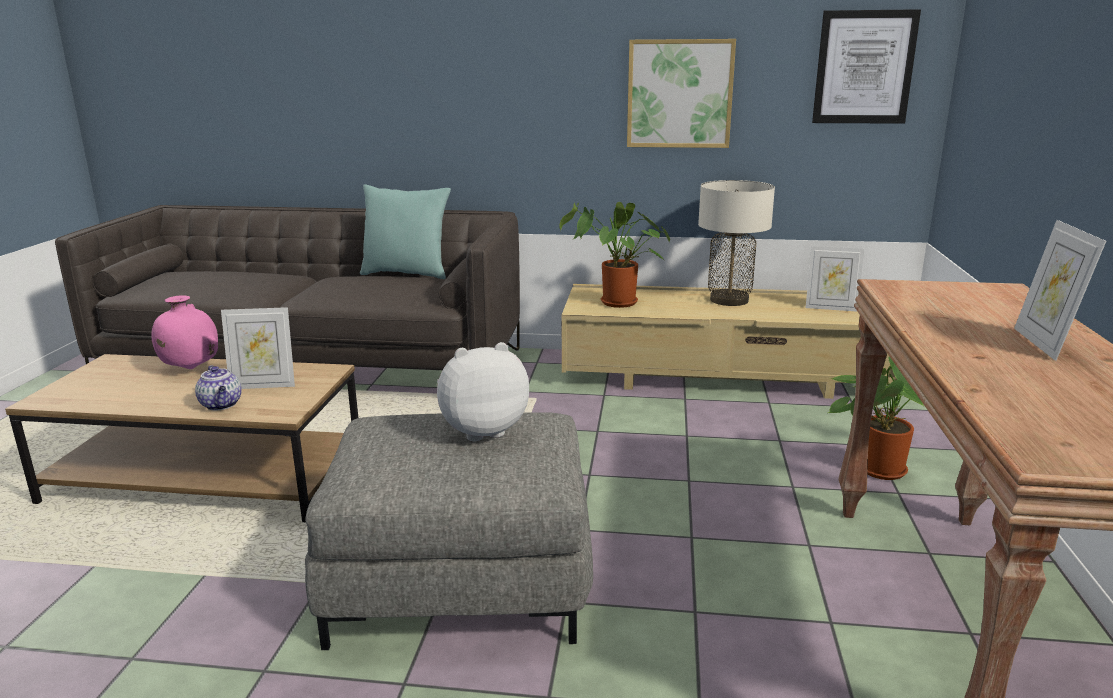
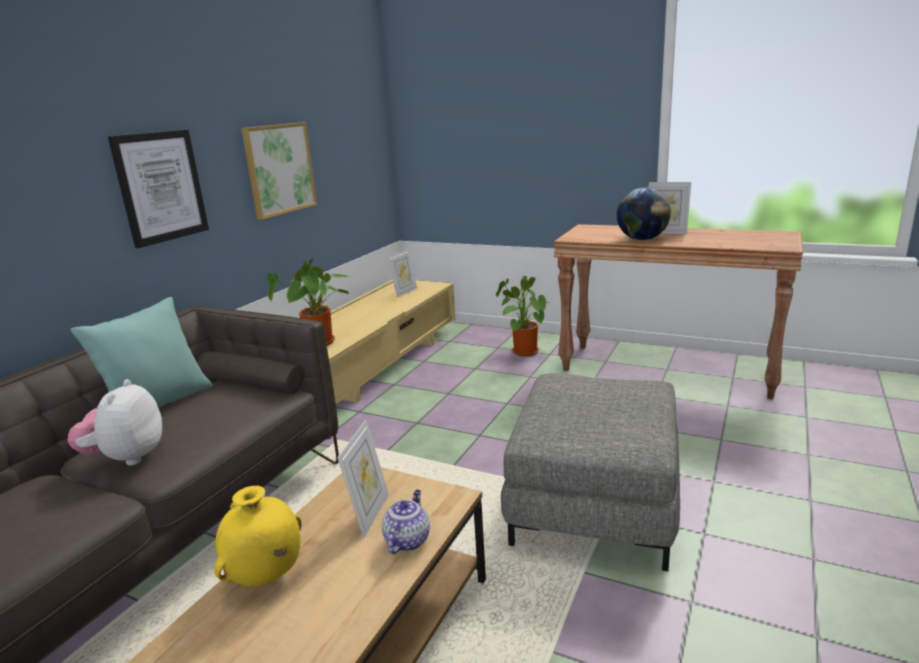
camera: 70 degrees left, 0 degrees up
(190, 369) = (266, 577): pink vase -> yellow vase
(222, 405) = (407, 540): teapot -> teapot turned 60 degrees counterclockwise
(481, 430) = (574, 394): plush toy -> plush toy (127, 458)
(729, 300) = (358, 312): table lamp -> none
(864, 67) = (359, 136): picture -> picture (161, 187)
(946, 328) = (641, 239): none -> globe

